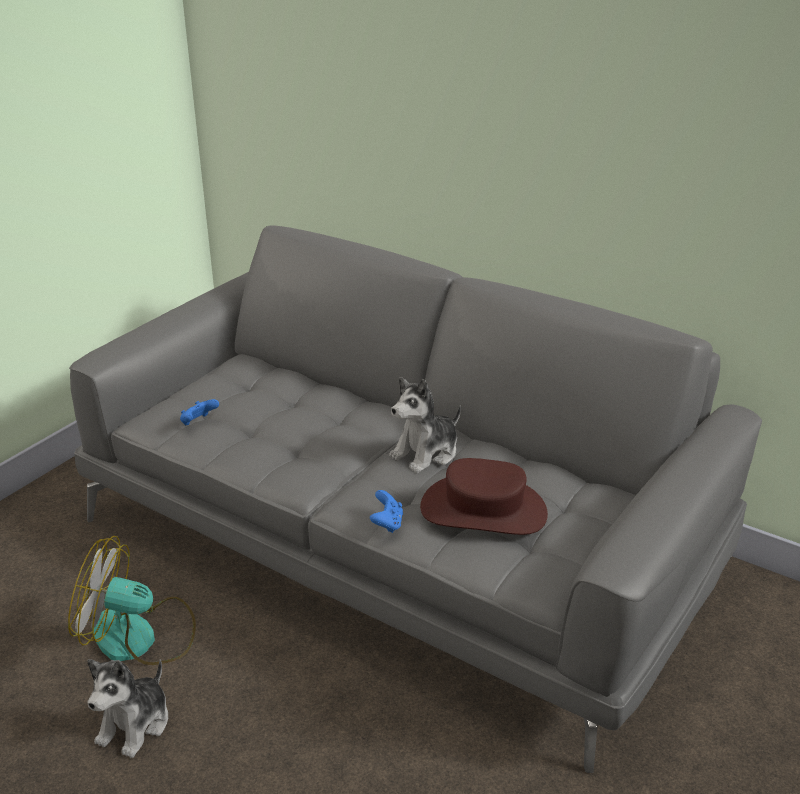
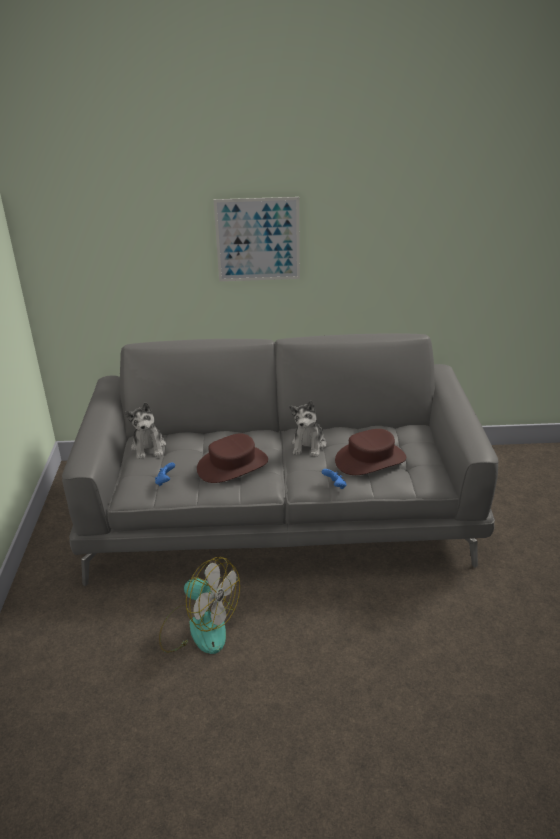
camera: 35 degrees left, 0 degrees up
(135, 724) = (250, 669): plush toy -> plush toy (149, 447)
(140, 638) = (198, 627): fan -> fan turned 120 degrees counterclockwise
(295, 437) = (233, 465): none -> brown hat
(477, 111) = (258, 240): none -> picture

